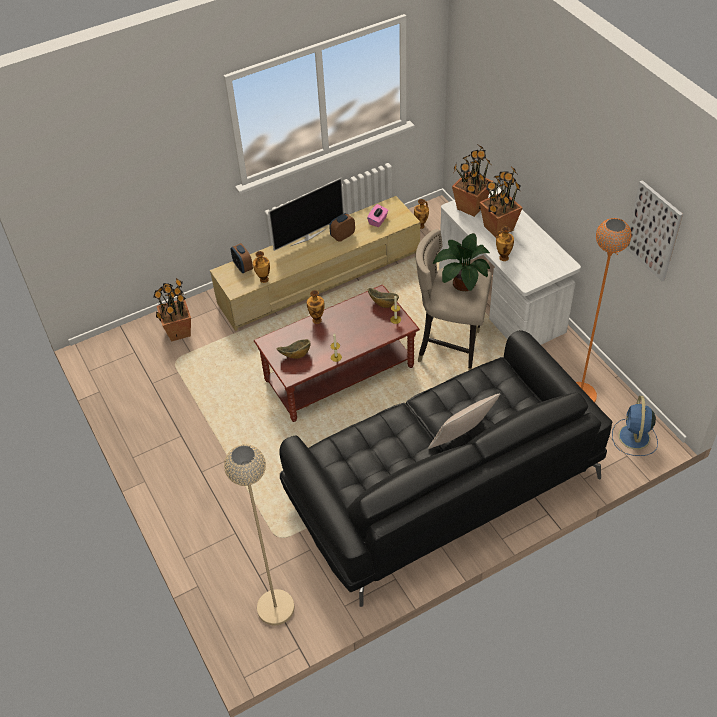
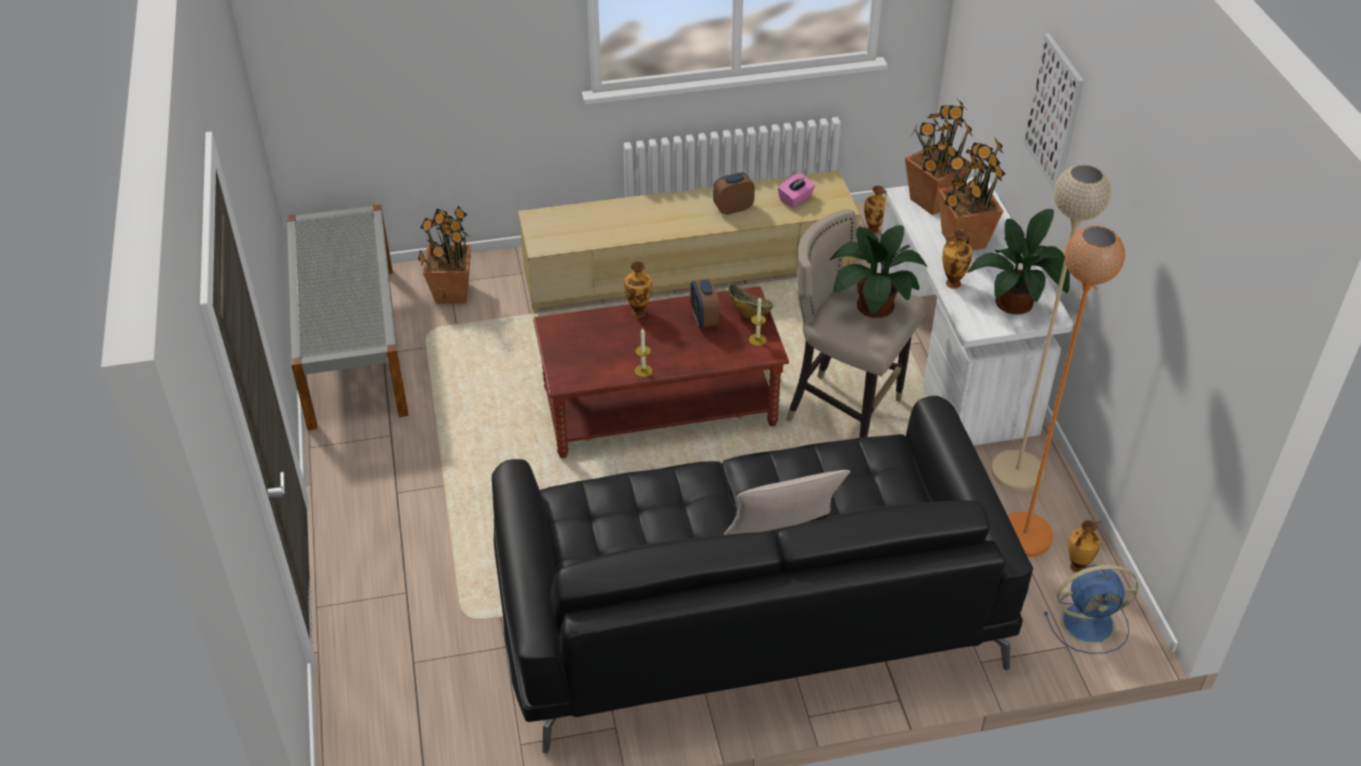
camera: 15 degrees right, 5 degrees down
(128, 383) = (351, 345): none -> grey bench
(243, 267) = (567, 218): alarm clock -> alarm clock (704, 319)
(263, 280) = (589, 241): vase -> vase (1076, 567)
(275, 608) = (415, 717): beige floor lamp -> beige floor lamp (1016, 472)
(295, 355) = (584, 353): bowl -> none
(307, 237) = (680, 198): television -> none
(544, 260) = (1018, 302): none -> potted plant
(634, 438) = (1090, 622): blue fan -> blue fan turned 120 degrees counterclockwise
(653, 231) = (1175, 270): picture -> picture (1054, 113)

